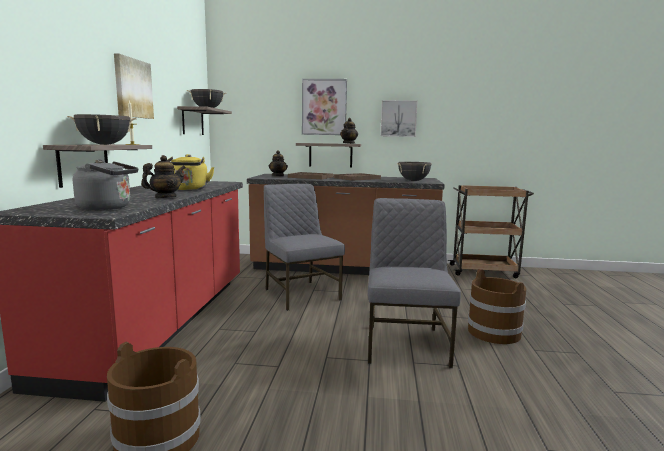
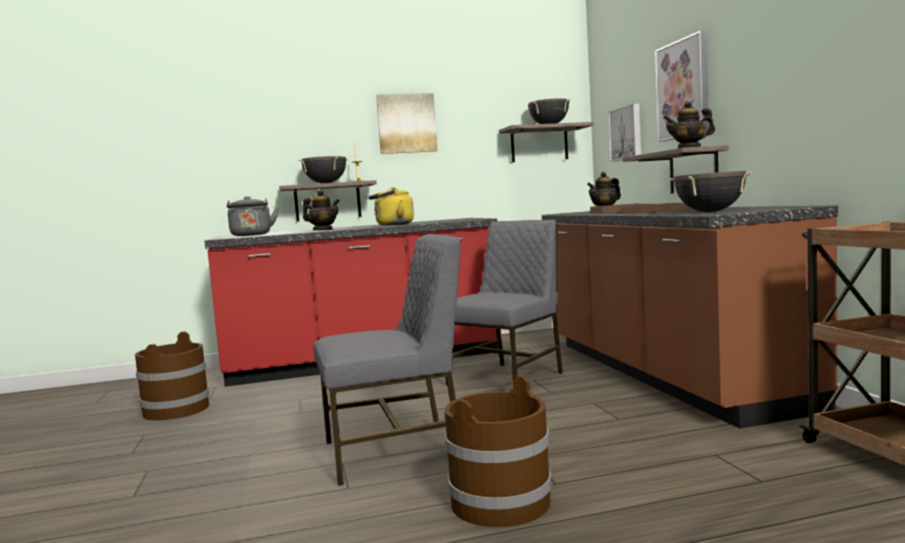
camera: 70 degrees right, 5 degrees down
(398, 118) = (778, 82): picture -> picture (627, 133)

